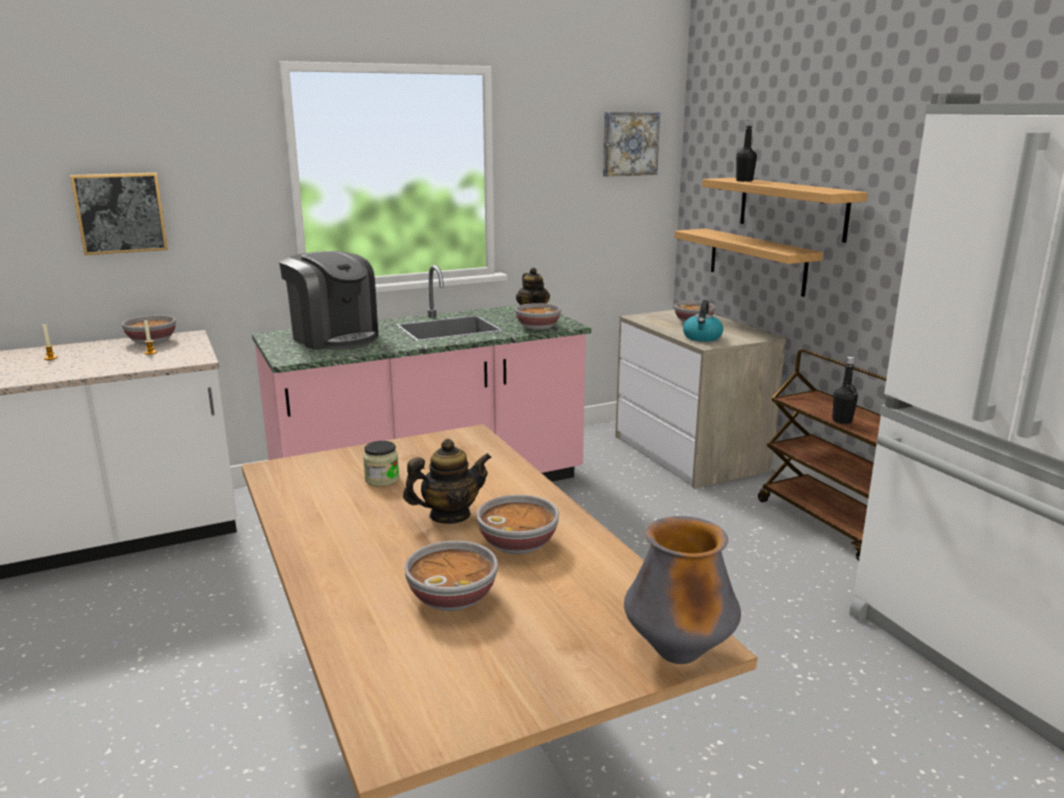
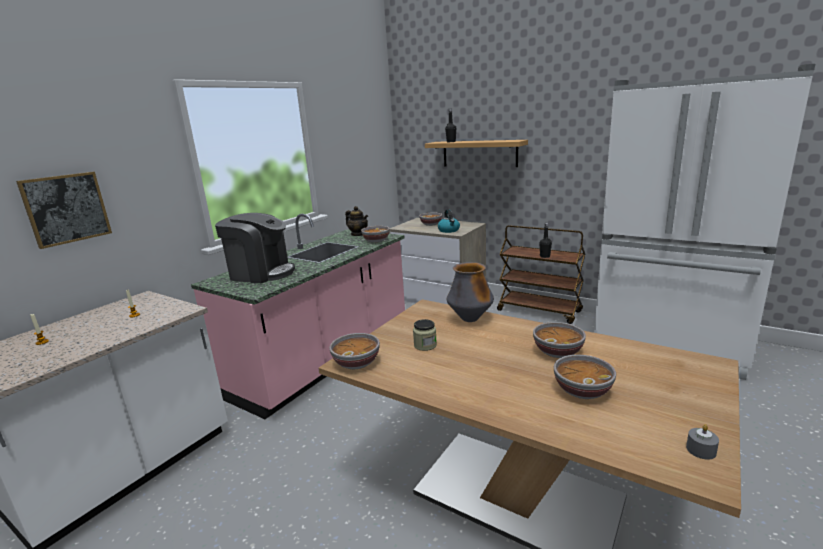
camera: 30 degrees left, 0 degrees up
(152, 341) = (119, 308): bowl -> bowl (356, 362)
(448, 720) = (701, 450): none -> grey candle
(449, 516) = (498, 351): teapot -> none
(629, 143) = (371, 128): picture -> none
(678, 653) = (714, 372): vase -> vase (470, 319)
(757, 261) = (459, 185): shelf -> none

